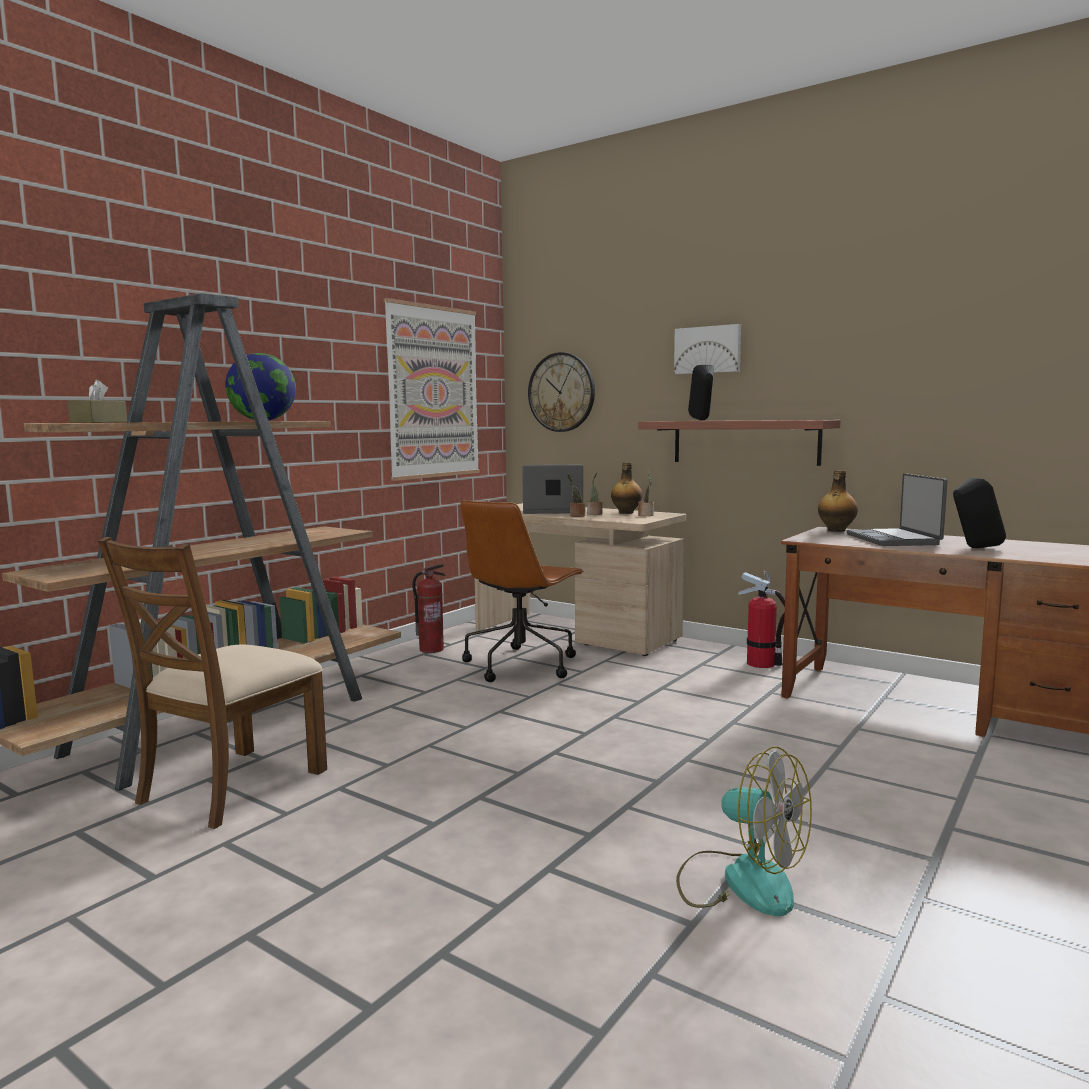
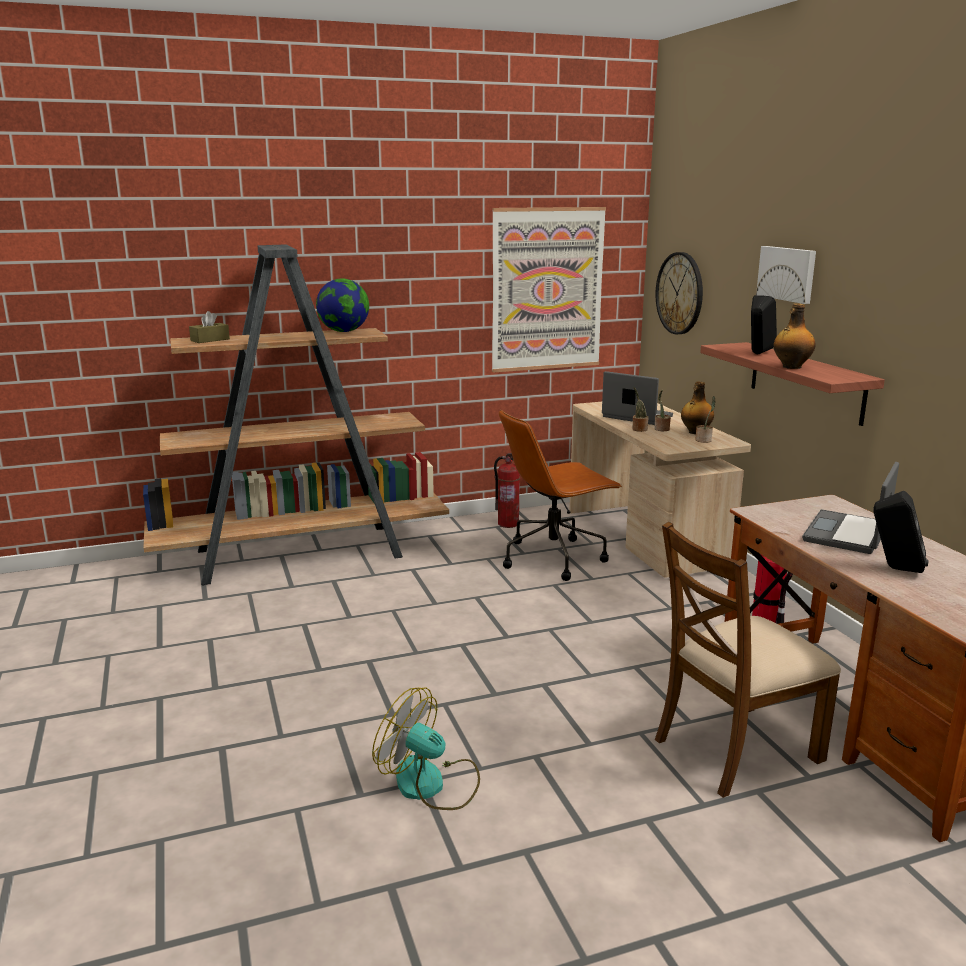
camera: 35 degrees right, 10 degrees up
(231, 786) = (254, 602): brown chair -> brown chair (735, 748)
(741, 881) = (431, 784): fan -> fan turned 135 degrees clockwise
(836, 530) = (829, 505): bottle -> bottle (791, 367)

